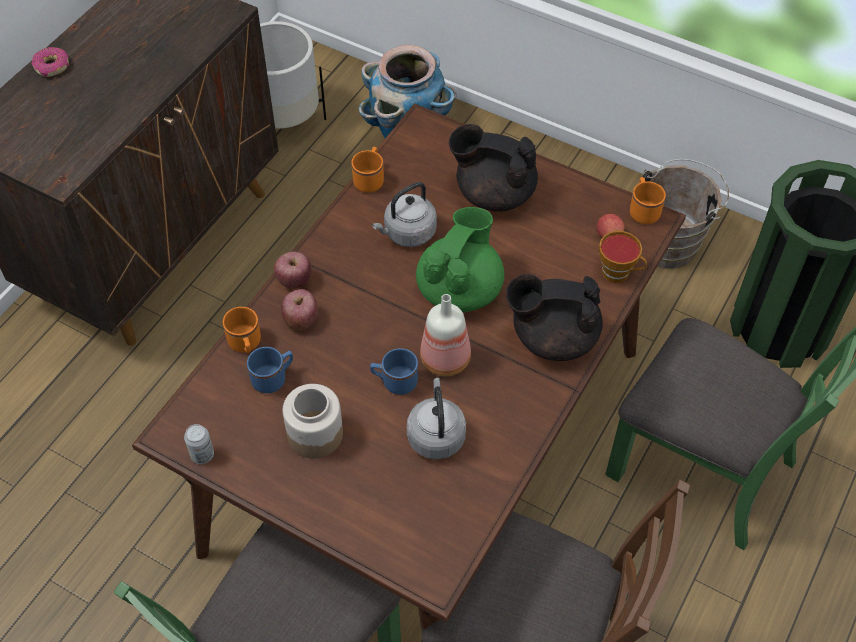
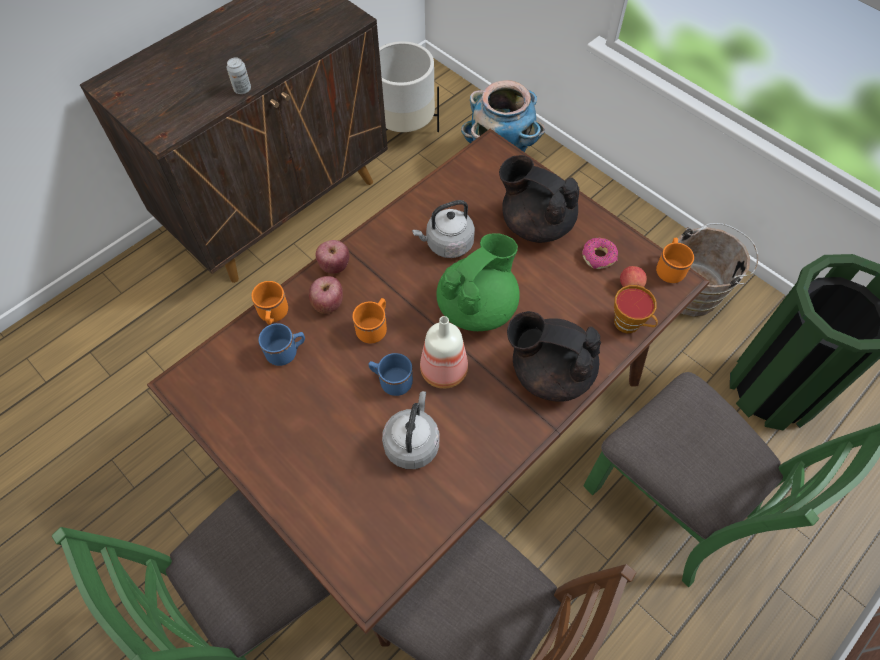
camera: 15 degrees right, 5 degrees up
(52, 66) = (191, 38): donut -> donut (599, 257)
(202, 455) = (201, 409): can -> can (242, 89)
(314, 434) = (304, 414): jar -> none
(370, 179) = (430, 188): orange mug -> orange mug (374, 327)

